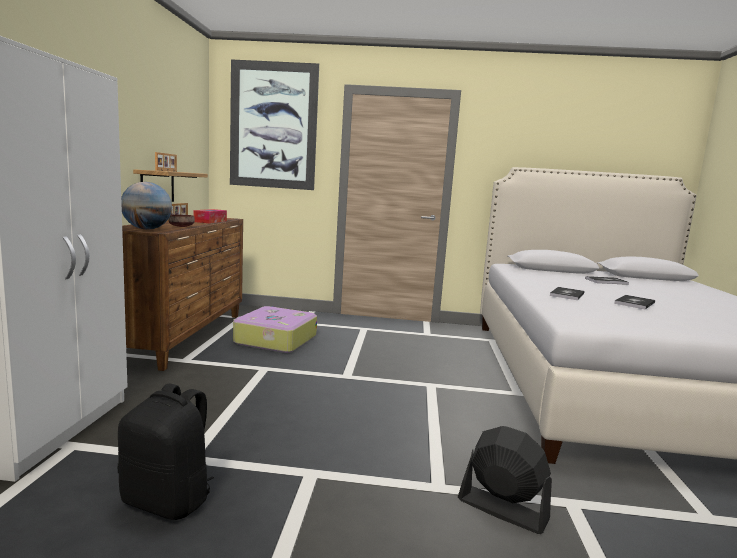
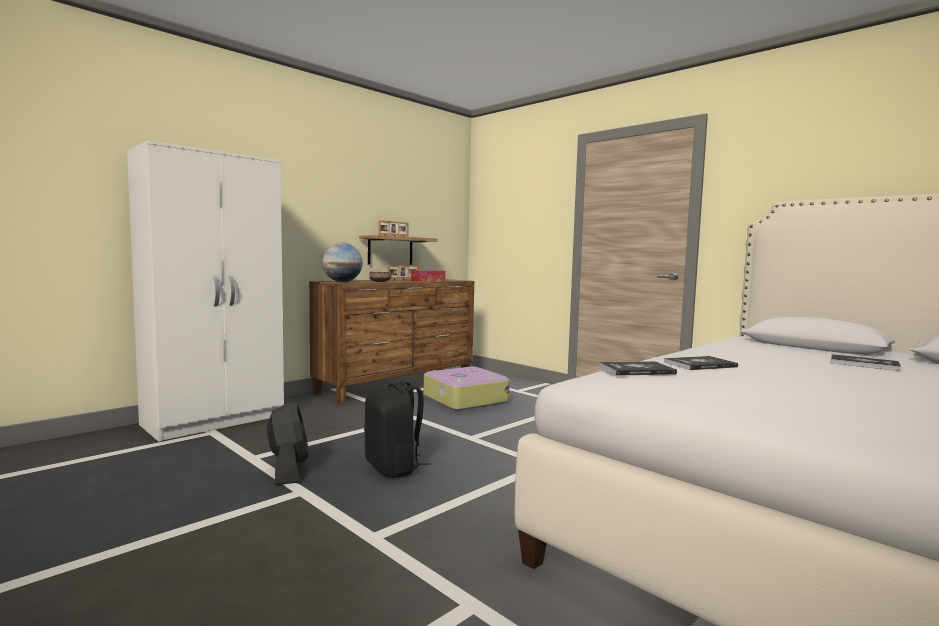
camera: 40 degrees right, 5 degrees down
(168, 500) = (198, 475): black backpack -> black backpack (394, 468)
(273, 126) = (516, 189): picture -> none
(502, 509) = (391, 575): black fan -> black fan (288, 470)
(634, 303) = (776, 381): book -> book (636, 370)

